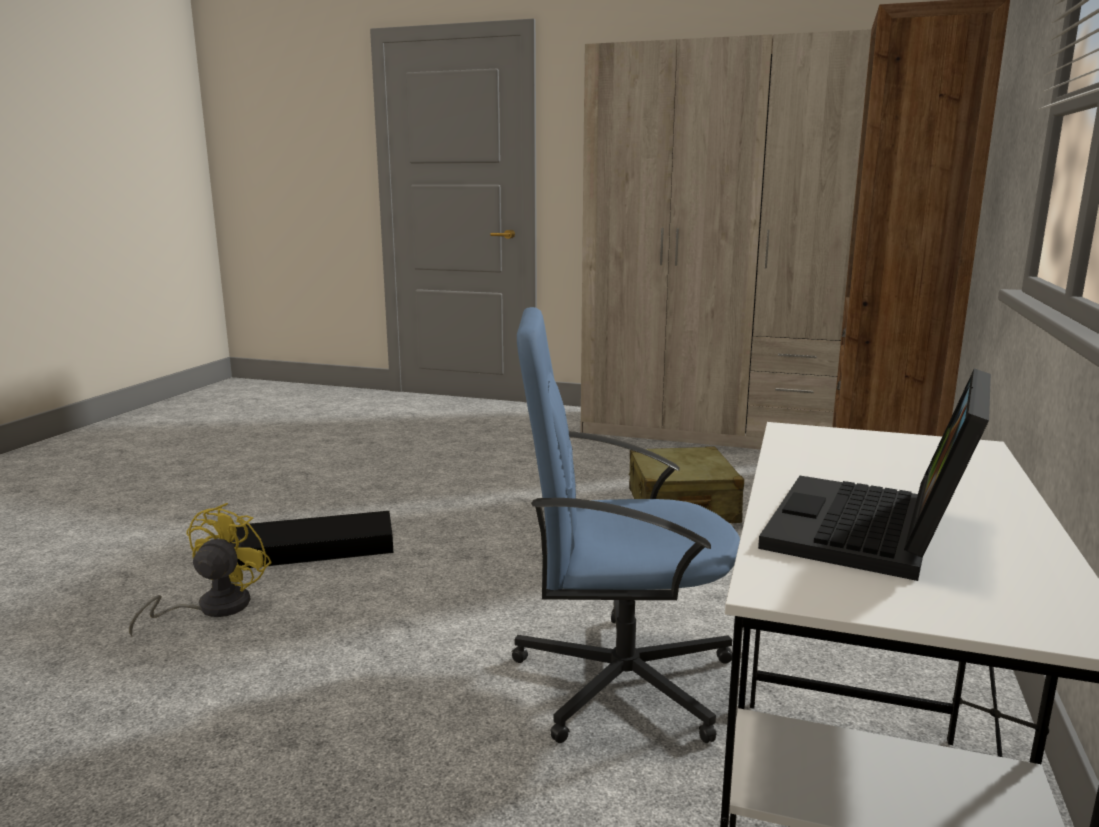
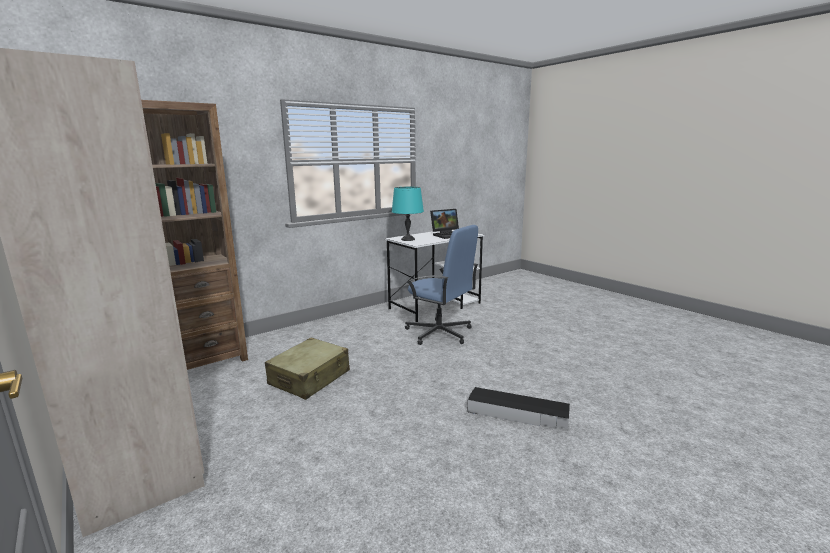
camera: 145 degrees left, 0 degrees up
(212, 608) = (567, 393): yellow fan -> none
(904, 449) = (408, 239): none -> turquoise table lamp

